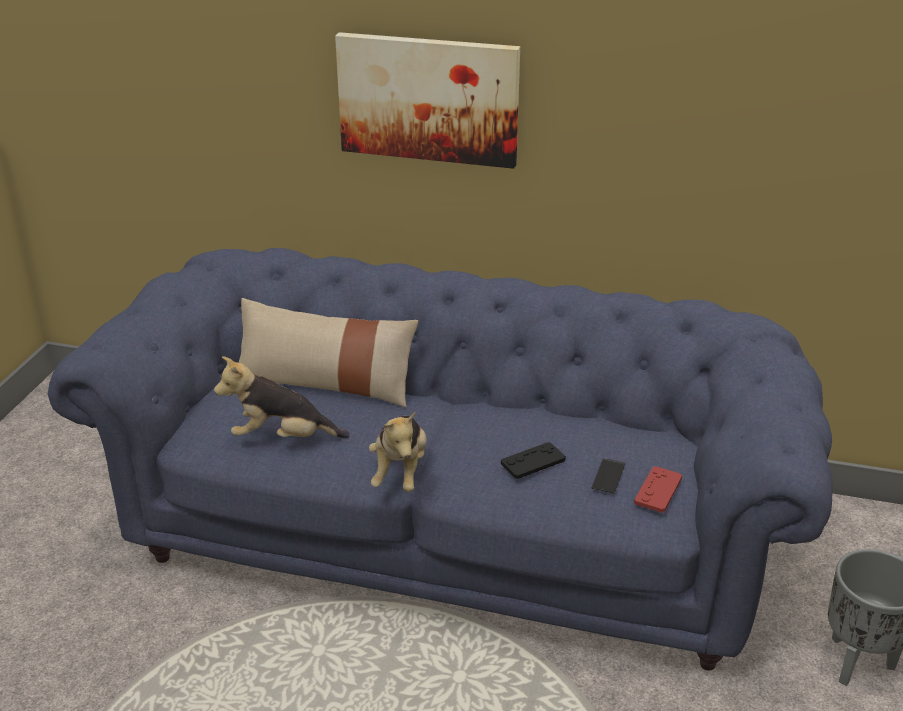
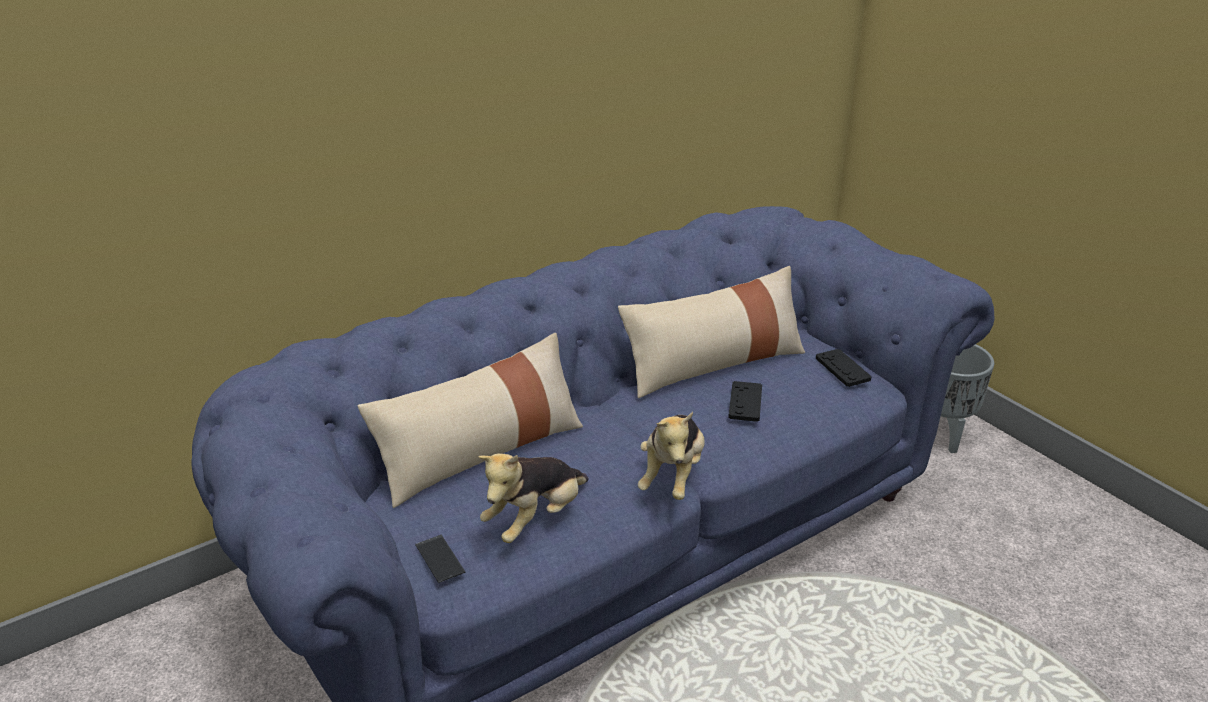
camera: 50 degrees left, 0 degrees up
(400, 472) = (672, 476): plush toy -> plush toy turned 60 degrees clockwise
(428, 99) = (427, 101): picture -> none
(567, 424) = (713, 364): none -> beige pillow
(608, 476) = (803, 379): phone -> phone (440, 559)
(658, 490) = (842, 369): red game controller -> black game controller

